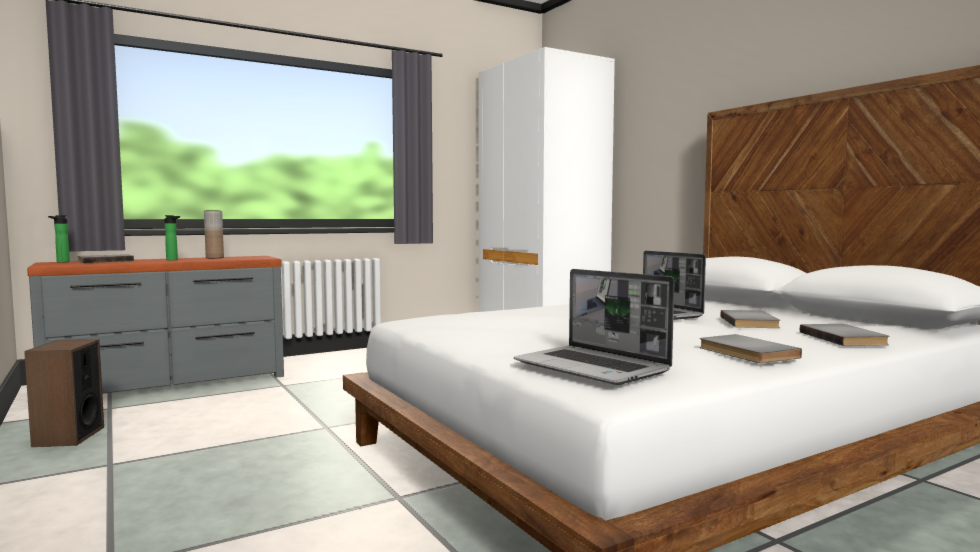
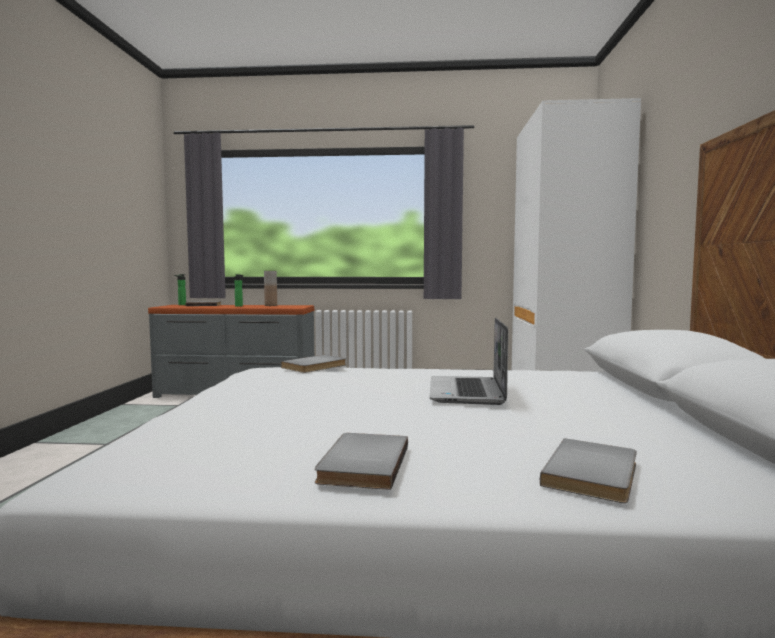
camera: 35 degrees right, 0 degrees up
(68, 437) = (127, 420): speaker -> none
(593, 368) = (162, 445): laptop -> none
(751, 322) = (549, 422): grey book -> grey book (316, 366)

